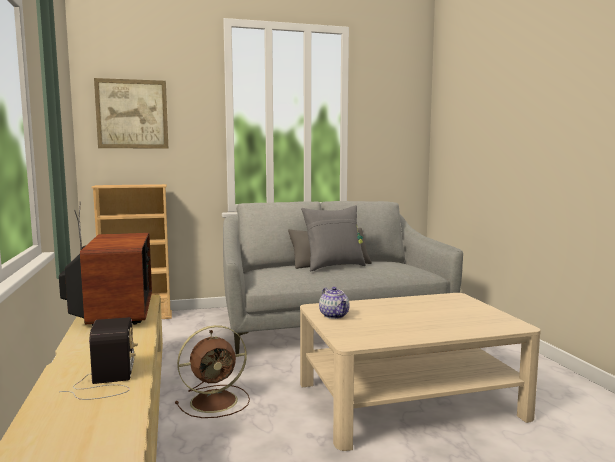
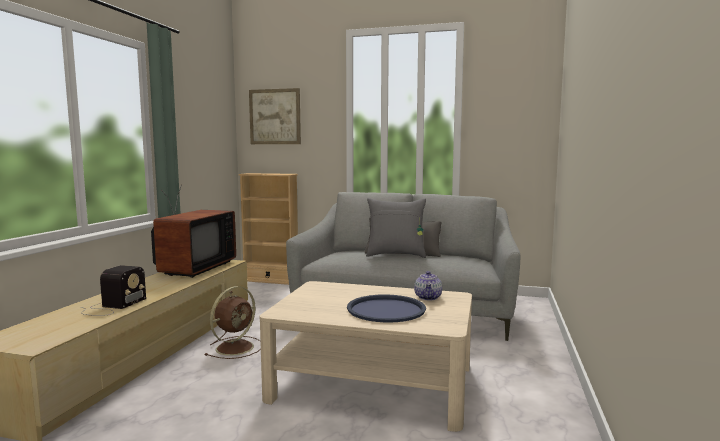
camera: 30 degrees right, 0 degrees up
(216, 401) = (236, 347): brown fan -> brown fan turned 60 degrees counterclockwise
(334, 315) = (314, 292): teapot -> teapot (428, 297)
(435, 319) = (386, 309): none -> blue tray

